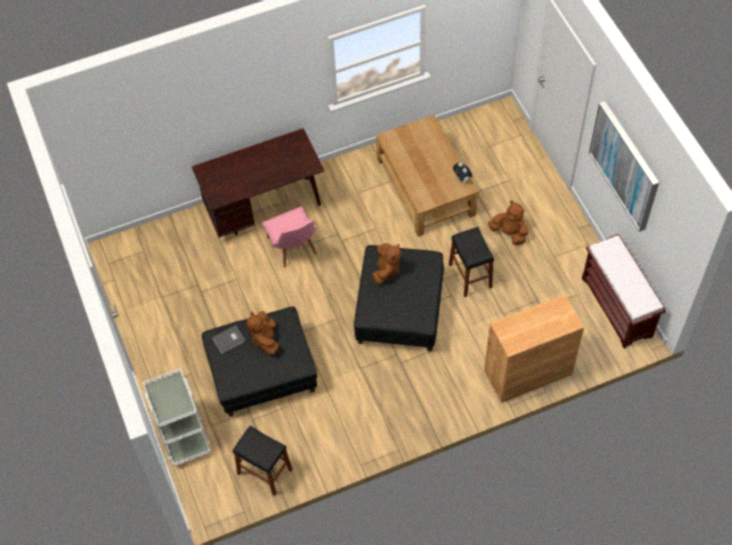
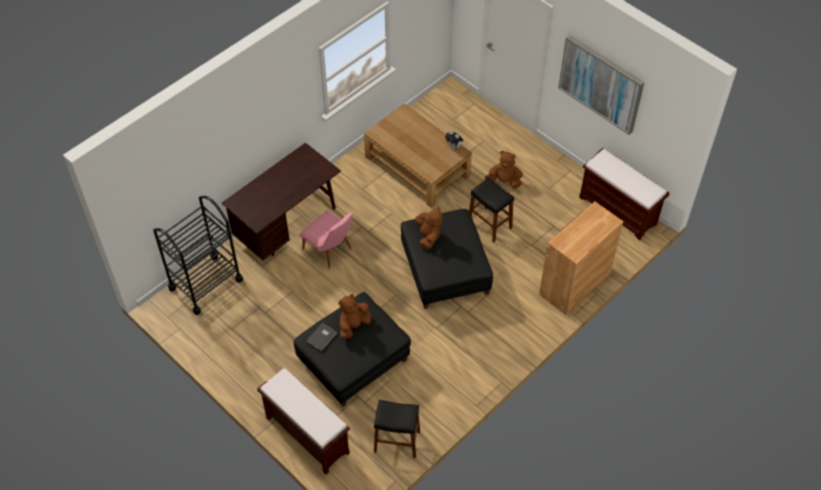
camera: 25 degrees left, 5 degrees down
(158, 242) = (205, 284): none -> black cart
(182, 432) = (306, 435): white cart -> brown bench
(265, 339) = (353, 325): brown plush toy -> brown plush toy turned 75 degrees clockwise

